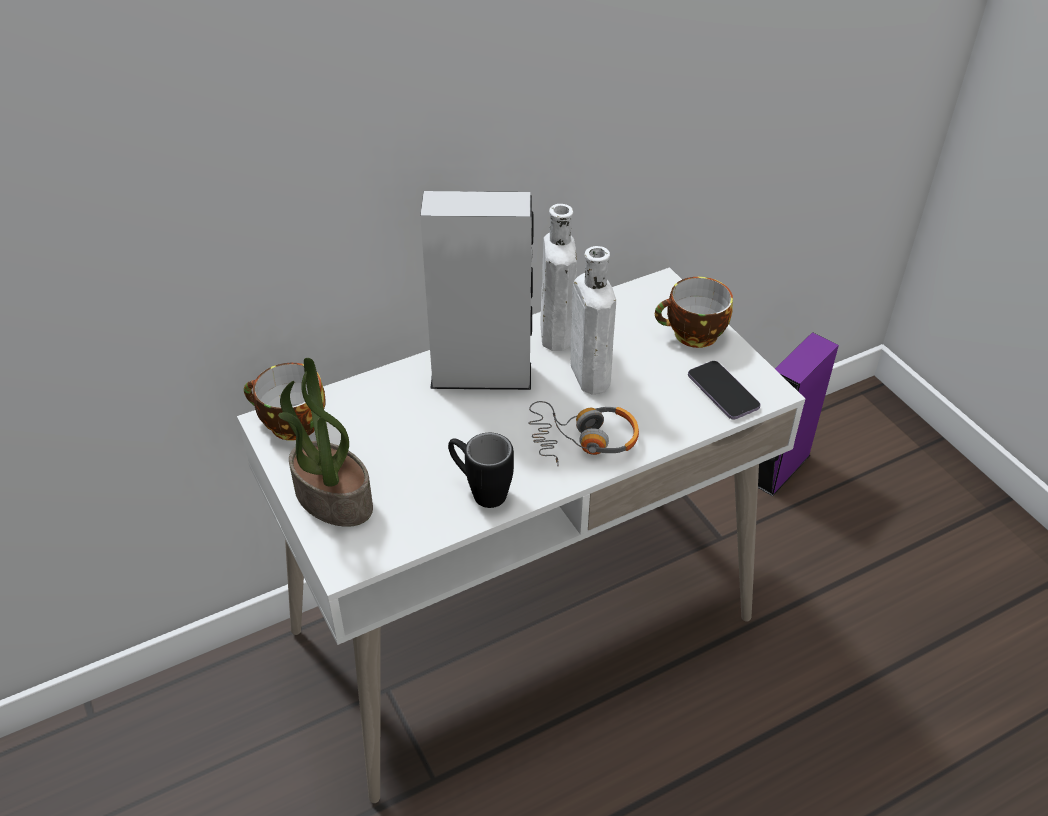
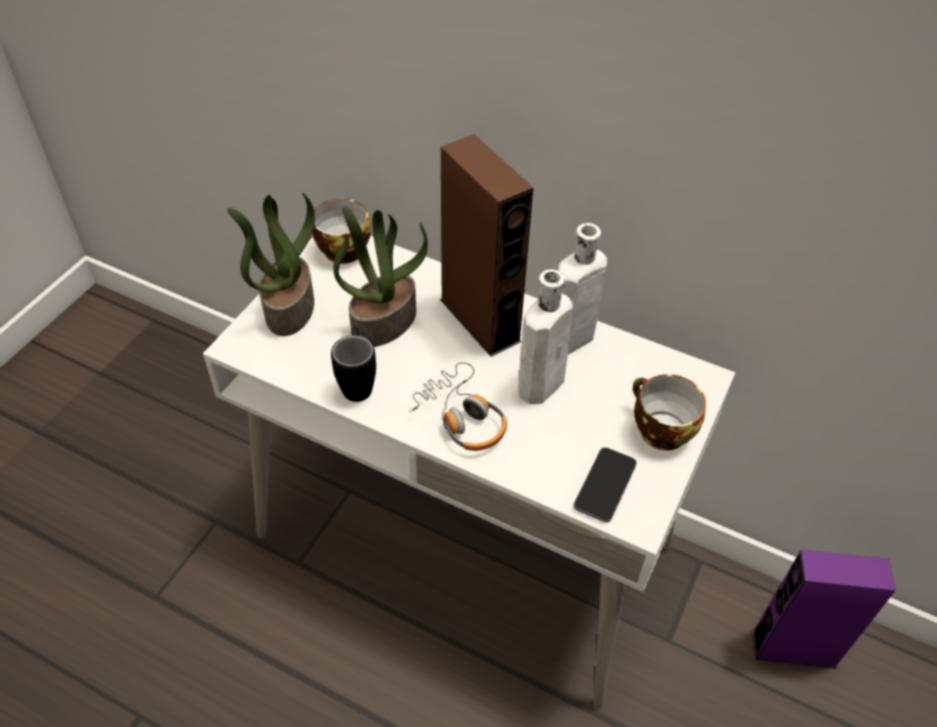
camera: 55 degrees right, 5 degrees up
(421, 438) = (384, 321): none -> potted plant
(481, 375) = (480, 320): grey speaker -> brown speaker

